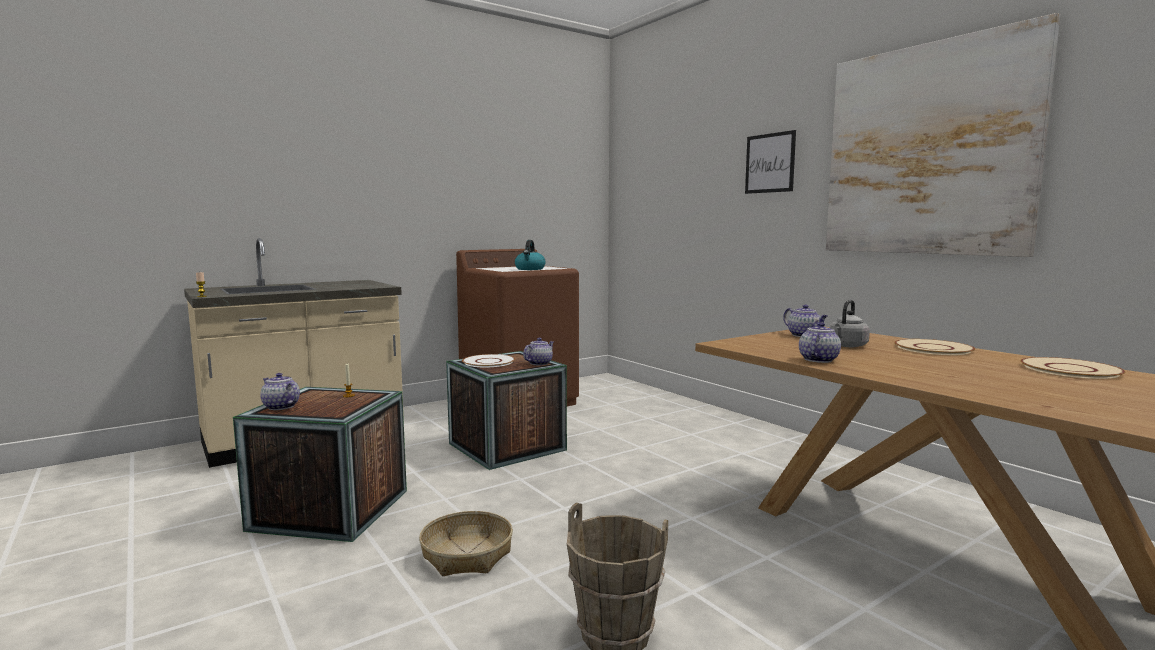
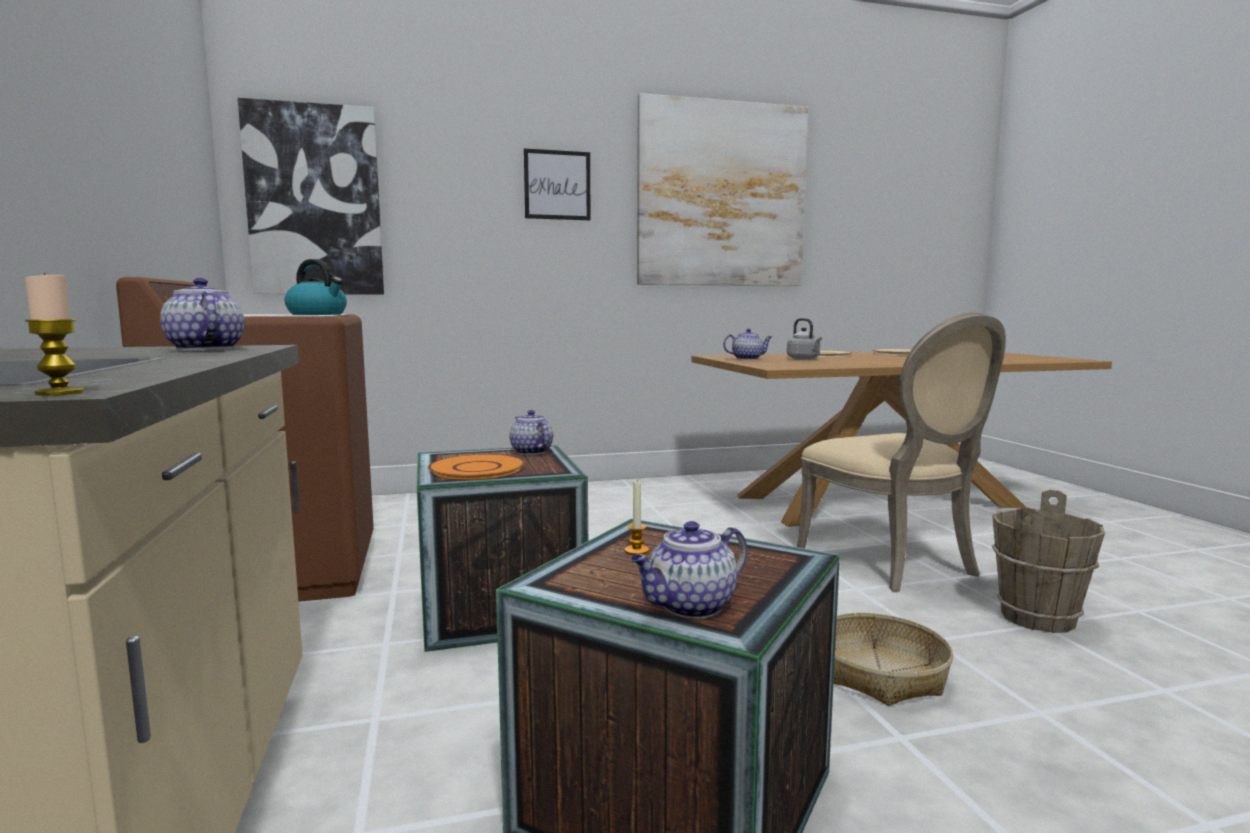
camera: 70 degrees left, 0 degrees up
(489, 362) = (477, 469): white plate -> orange plate
(641, 193) = (315, 201): none -> picture
(705, 561) = (894, 563): none -> beige chair
(818, 360) = (864, 364): teapot -> teapot (204, 349)

